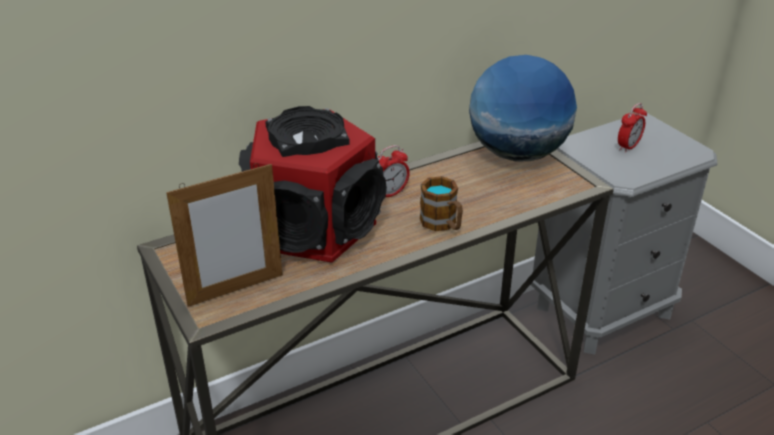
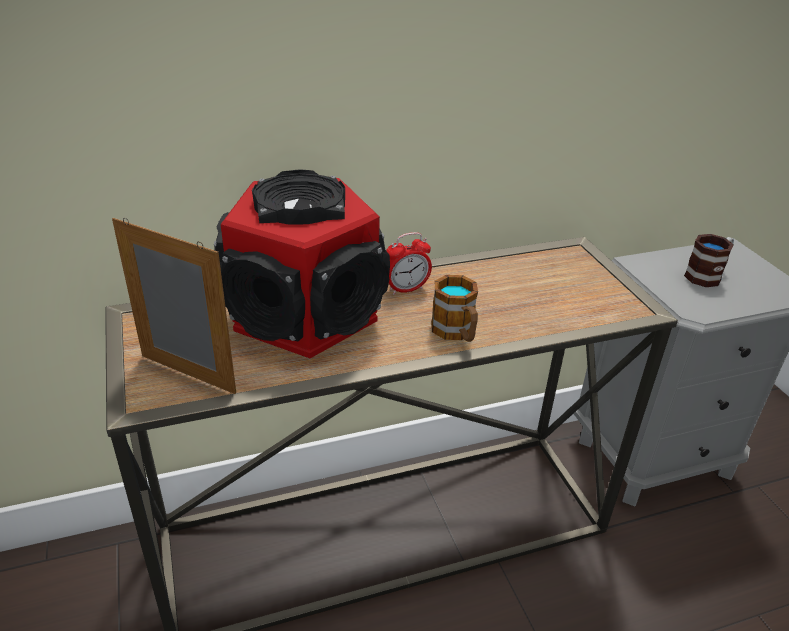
camera: 10 degrees right, 0 degrees up
(235, 290) = (187, 374): picture frame -> picture frame turned 135 degrees counterclockwise
(517, 154) = (568, 264): globe -> none
(628, 147) = (707, 275): alarm clock -> mug

